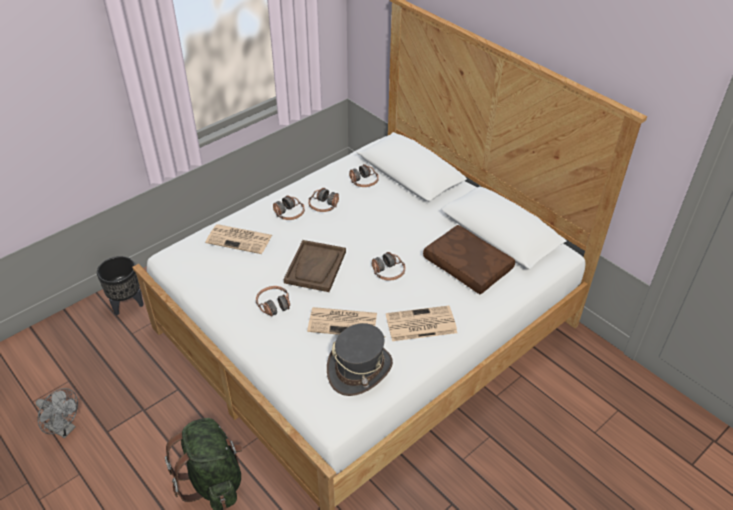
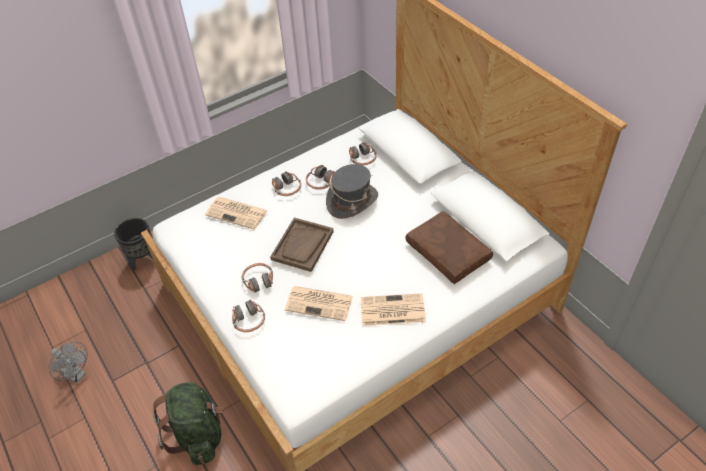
camera: 10 degrees right, 5 degrees up
(359, 369) = (327, 352): grey hat -> grey hat (352, 201)
(388, 272) = (370, 255): headphones -> headphones (249, 321)

